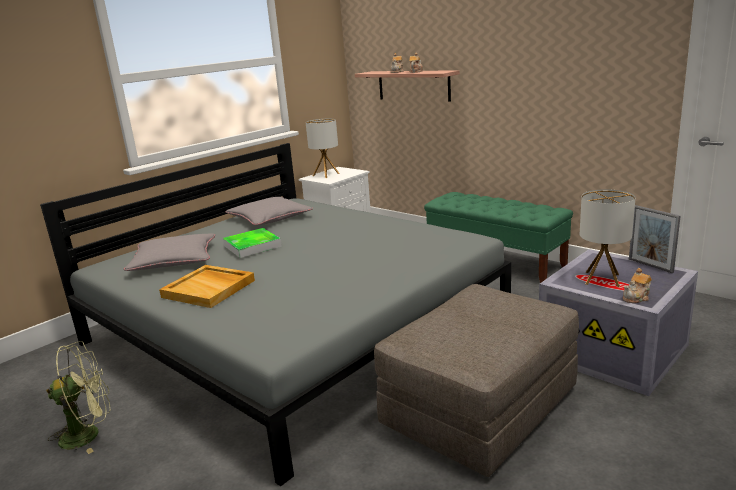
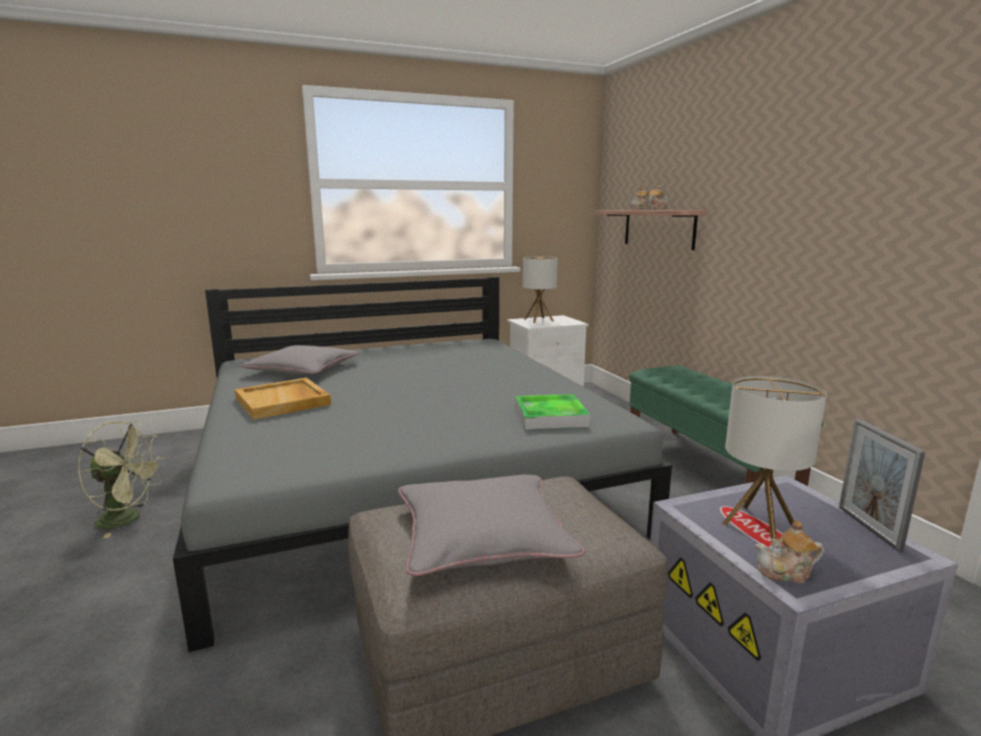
camera: 25 degrees right, 5 degrees down
(252, 246) = (381, 372): tray -> tray (550, 416)
(269, 218) = (439, 351): grey pillow -> grey pillow (482, 535)

